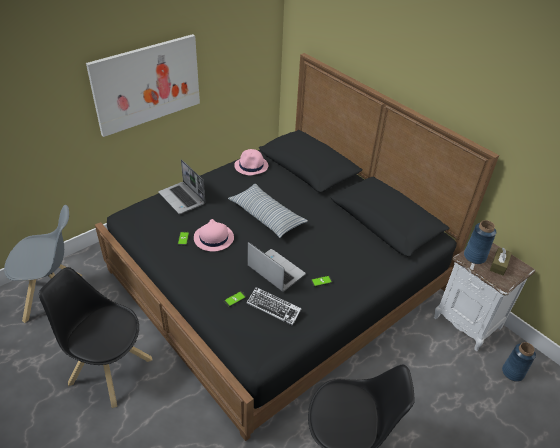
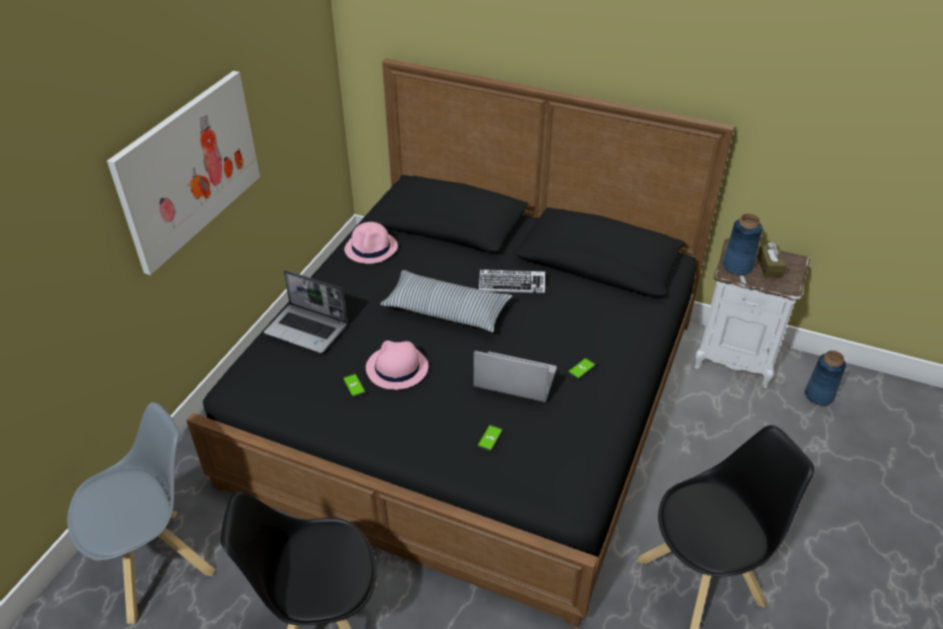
camera: 25 degrees left, 0 degrees up
(273, 308) = (548, 428): keyboard -> keyboard (511, 284)

